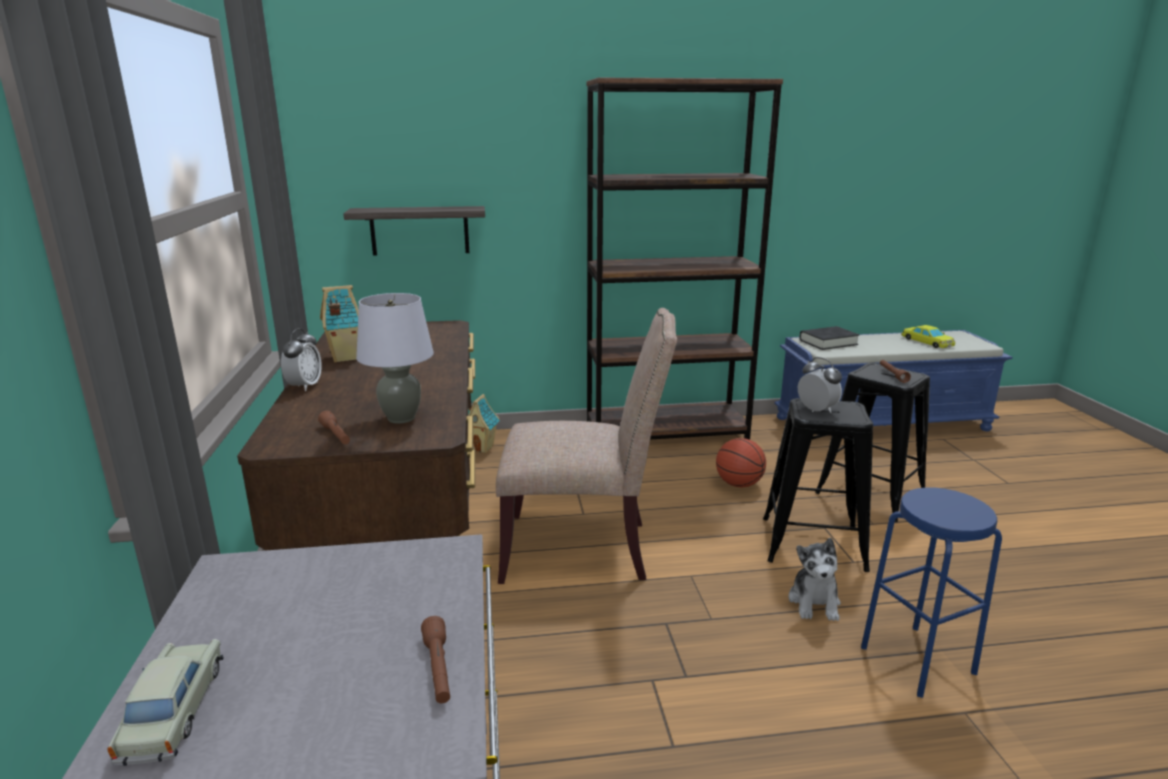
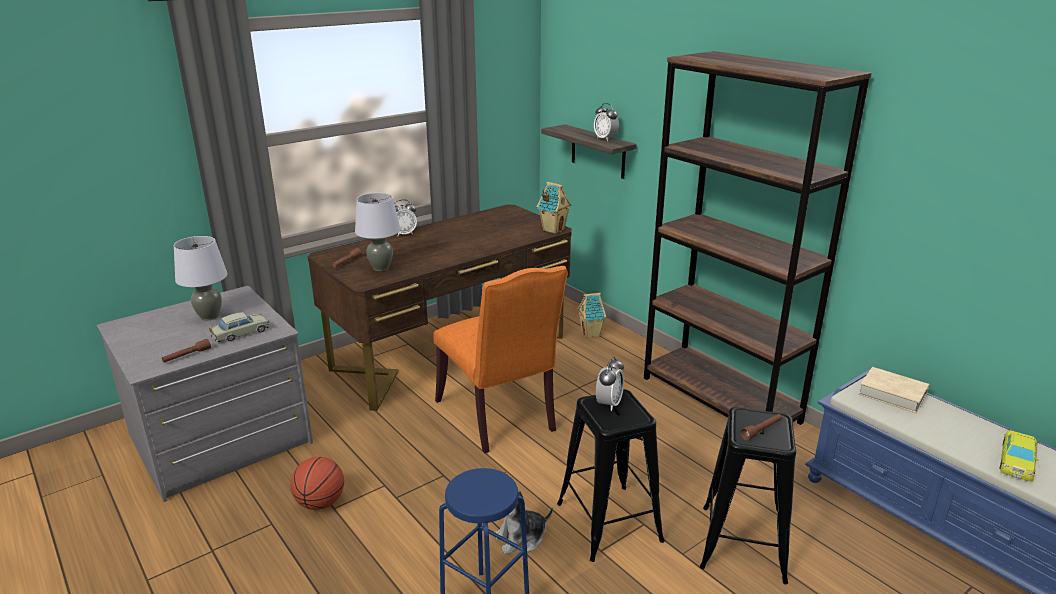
camera: 60 degrees right, 5 degrees up
(173, 712) = (150, 321): beige toy car -> beige toy car (240, 333)
(282, 618) = (209, 316): none -> grey table lamp
(344, 357) = (457, 226): toy house -> toy house (553, 229)
(445, 207) = (605, 139): none -> alarm clock
(583, 549) = (500, 417): beige chair -> orange chair
(738, 484) = (670, 460): basketball -> basketball (320, 503)
(828, 342) = (892, 394): black book -> beige book

